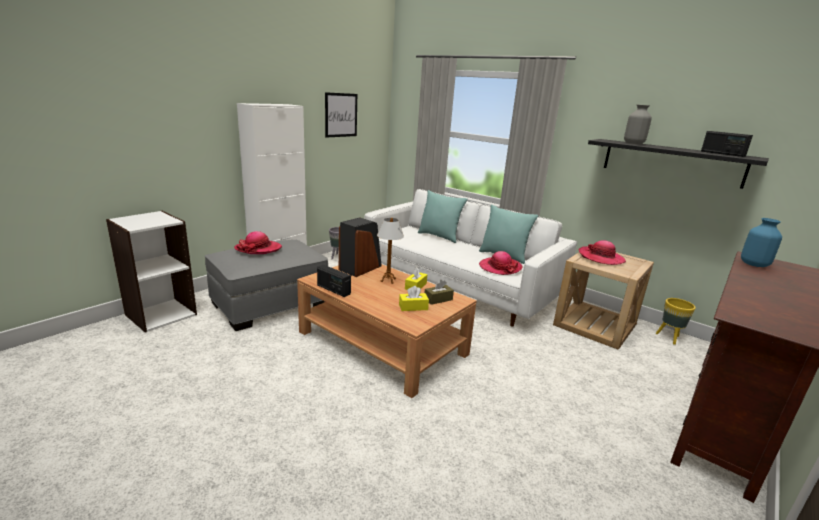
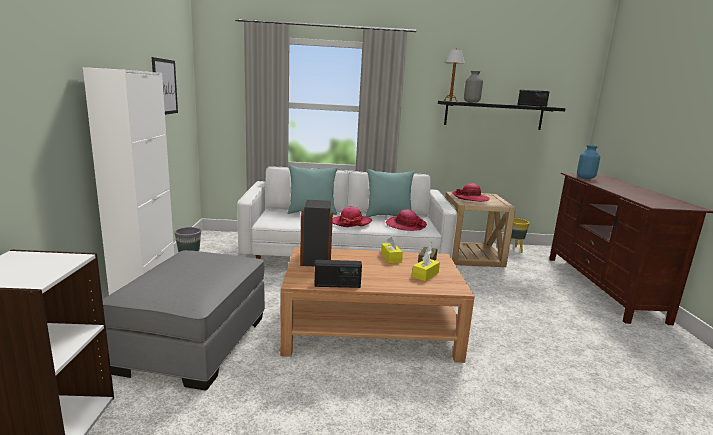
camera: 40 degrees left, 5 degrees down
(258, 249) = (178, 270): hat -> hat (351, 222)
(388, 280) = (361, 260): table lamp -> table lamp (450, 101)

